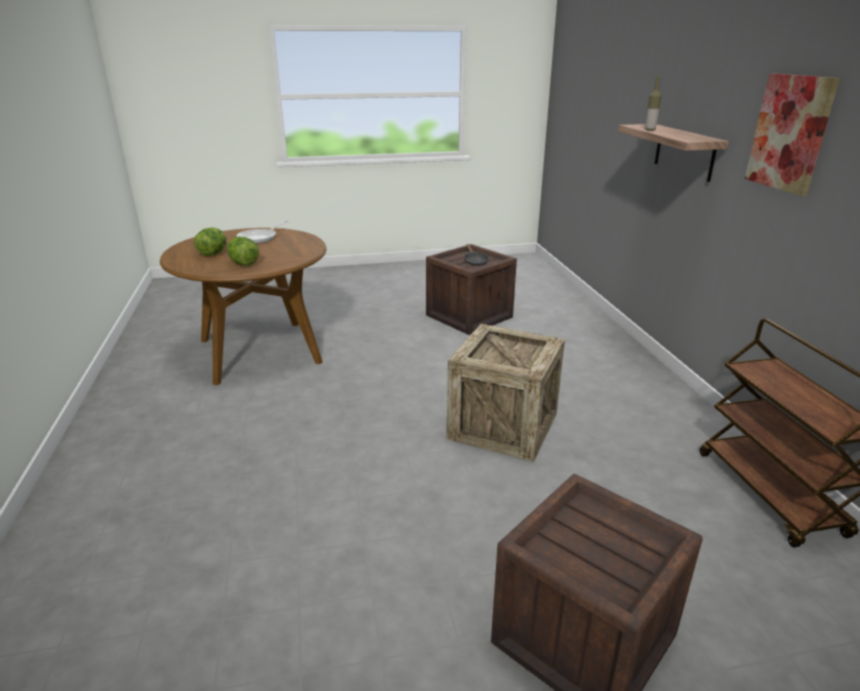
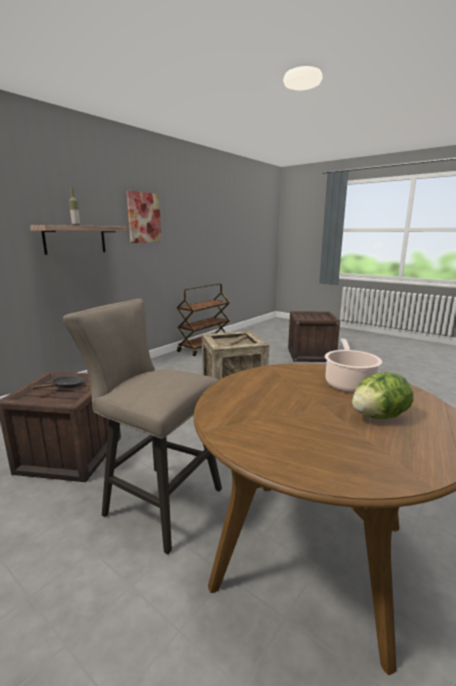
camera: 130 degrees left, 10 degrees down
(243, 263) = (349, 383): lettuce -> cooking pot
(260, 238) = (274, 424): frying pan -> none
(373, 328) = (156, 500): none -> beige stool

